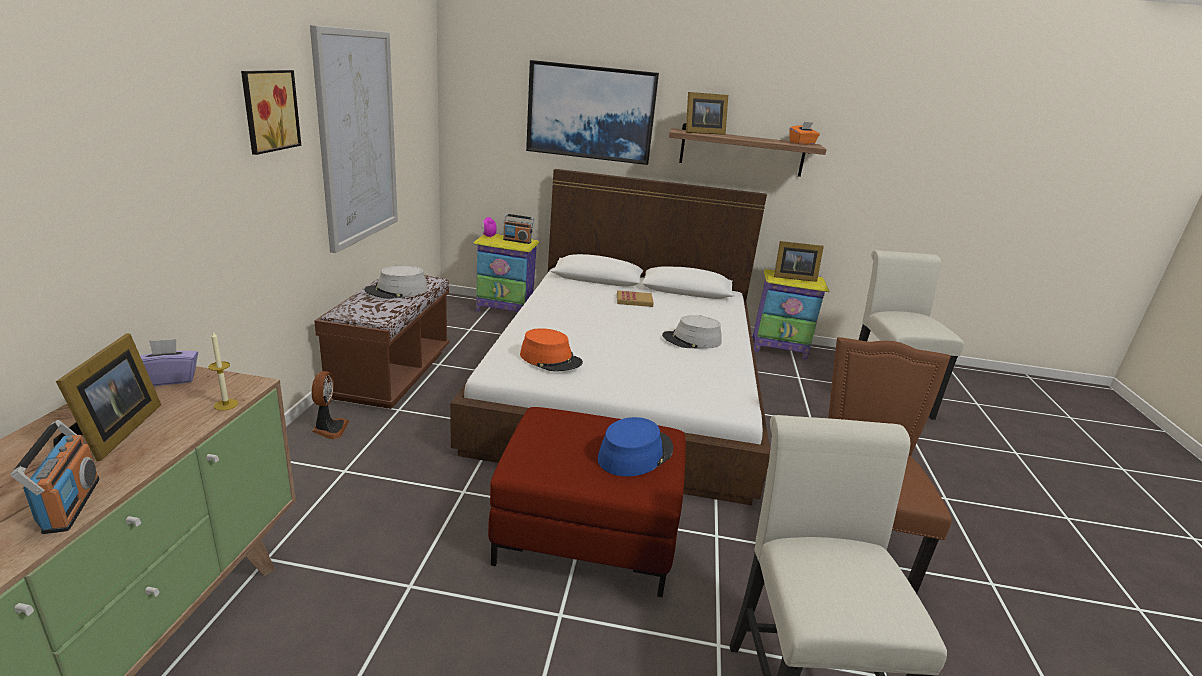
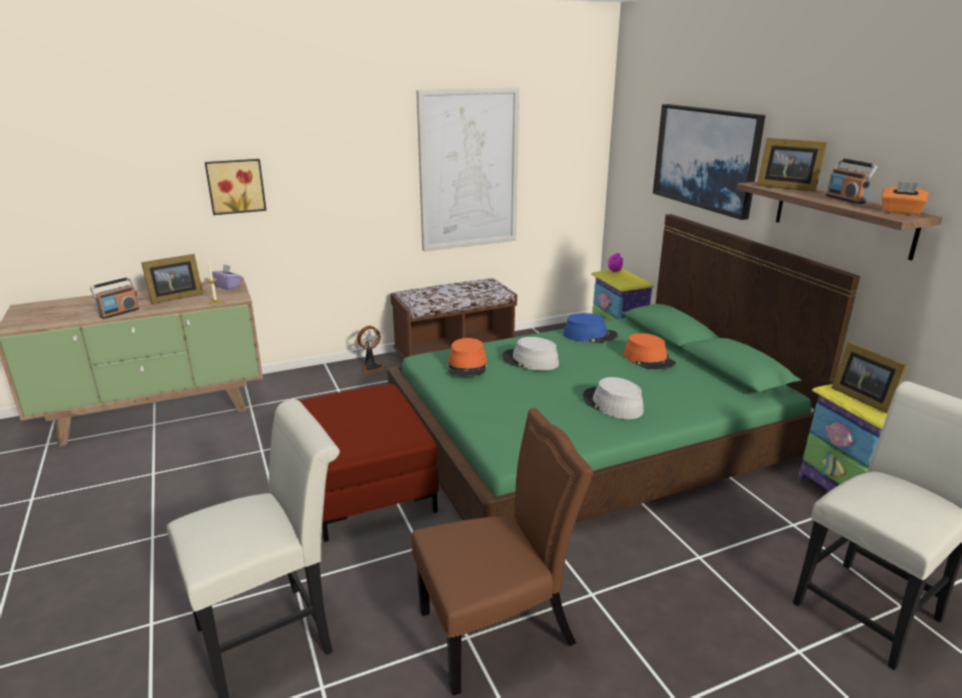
camera: 60 degrees right, 0 degrees up
(268, 110) = (364, 147): picture -> picture (236, 186)
(397, 291) = (460, 290): grey hat -> grey hat (530, 361)
(517, 241) = (629, 280): radio -> radio (845, 199)
(626, 383) = (591, 433): white bed -> green bed
(634, 300) = (649, 359): book -> orange hat
(635, 453) = (368, 432): blue hat -> blue hat (590, 335)

